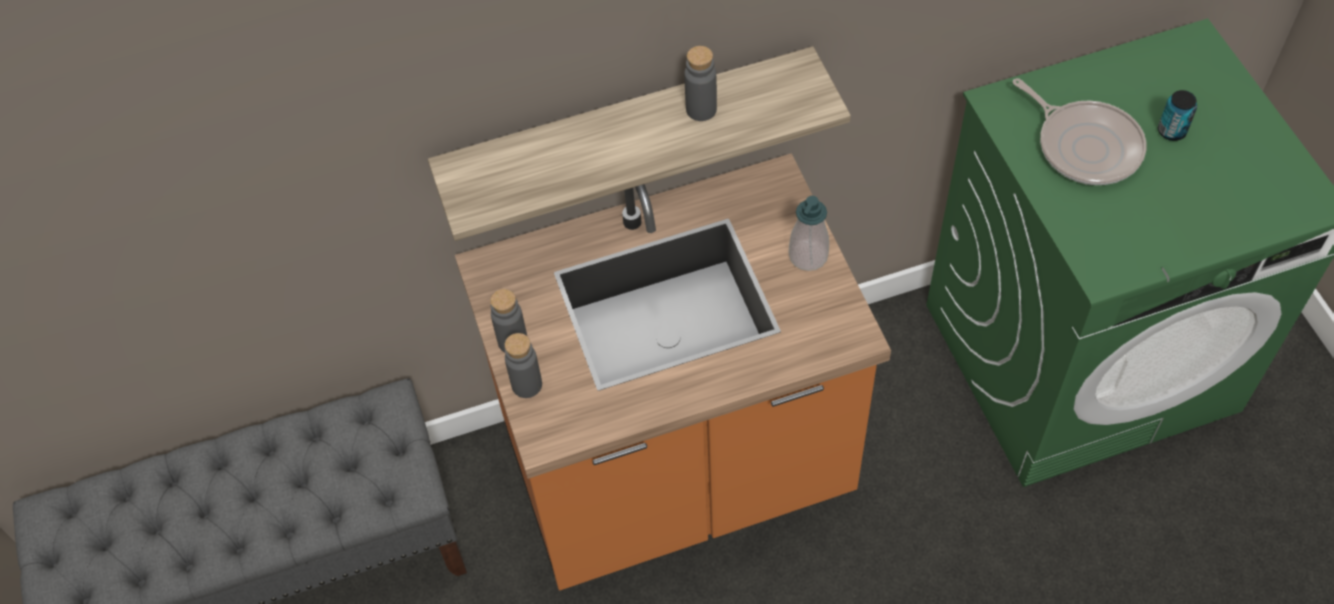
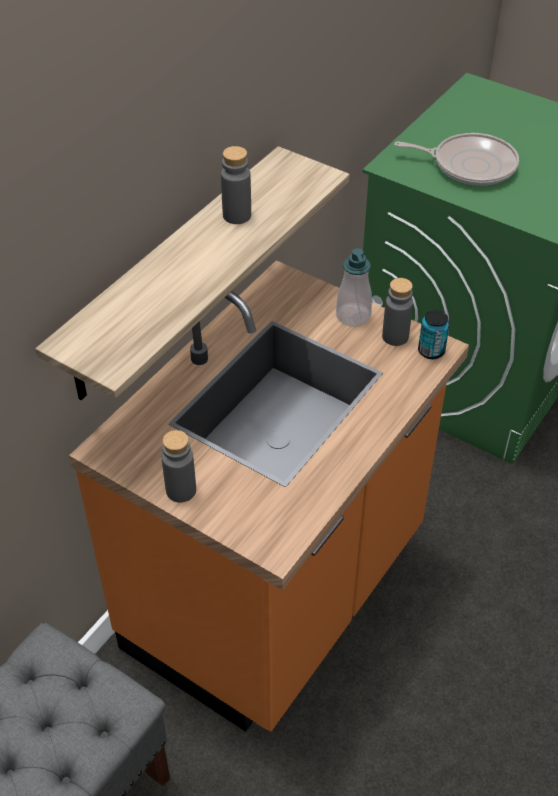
camera: 40 degrees left, 10 degrees down
(527, 385) = (223, 515): grey bottle -> grey bottle (395, 337)
(1171, 131) = (511, 136): can -> can (431, 351)

